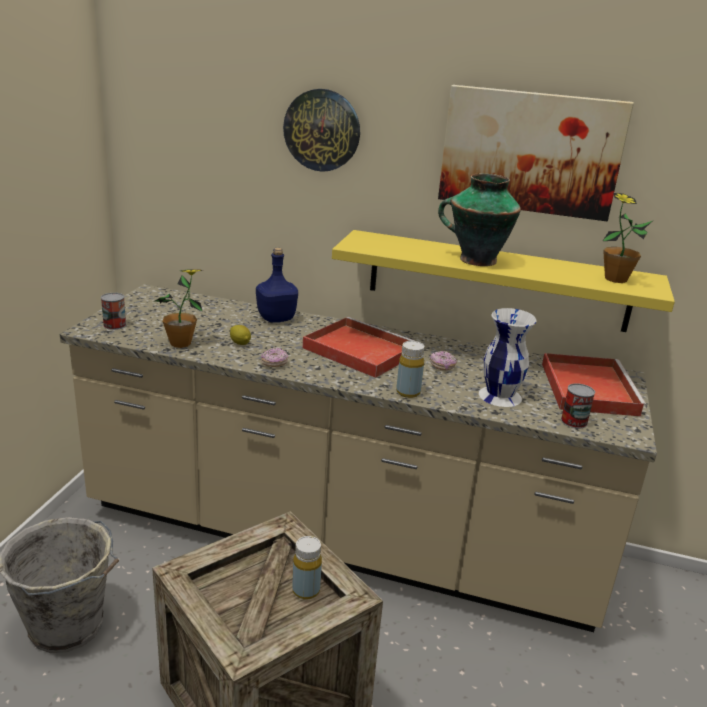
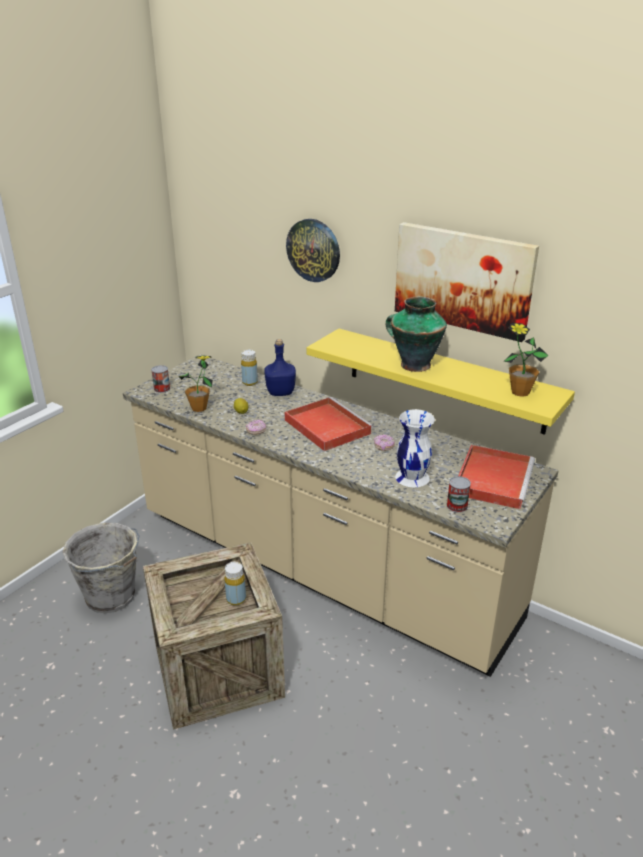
camera: 20 degrees right, 5 degrees up
(408, 392) = (341, 466): yellow bottle -> yellow bottle (250, 382)

